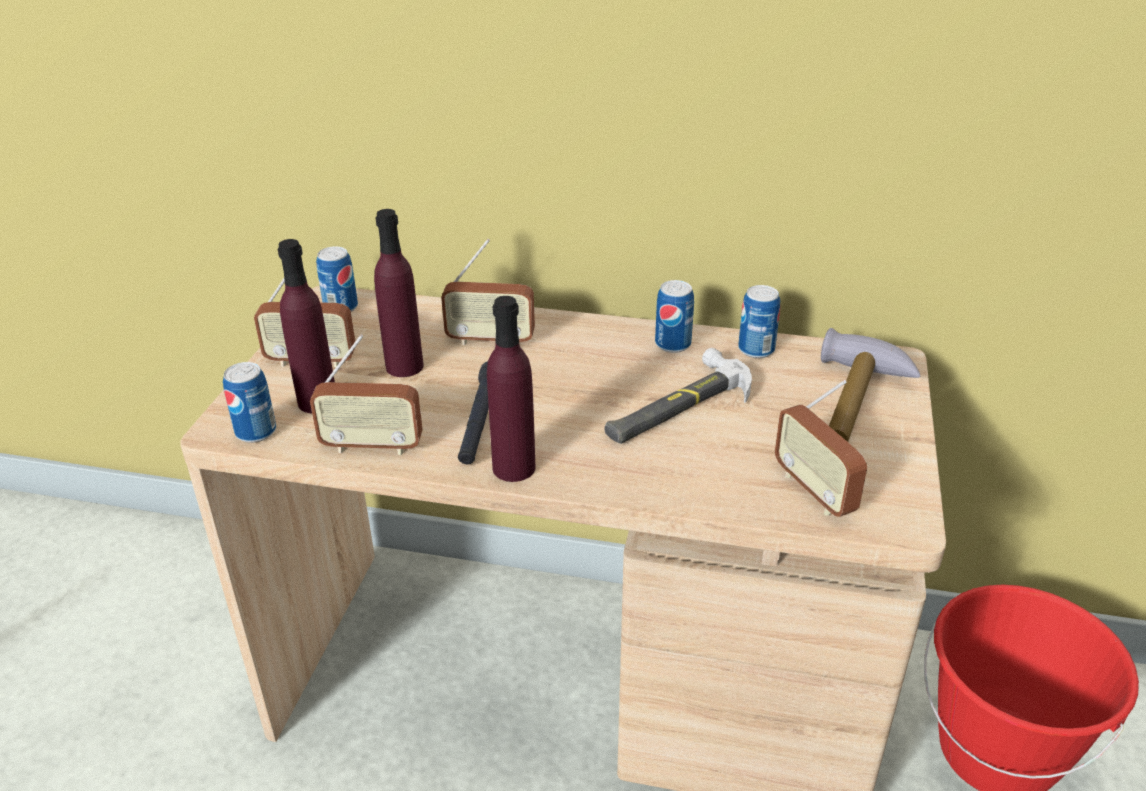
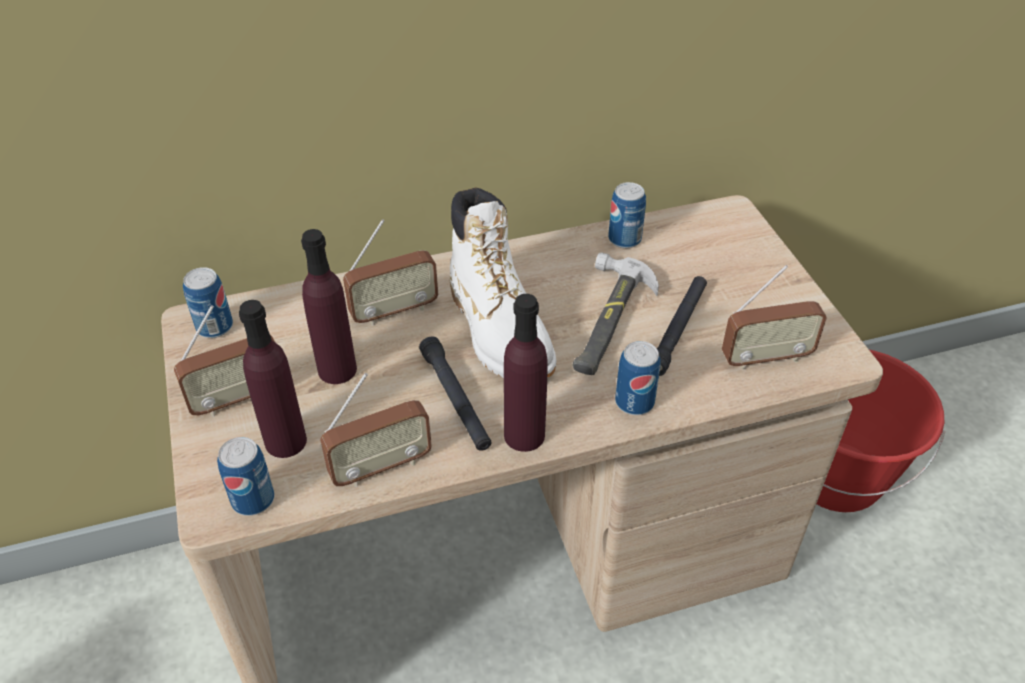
camera: 30 degrees left, 10 degrees up
(567, 383) = (500, 331): none -> white boot
(673, 344) = (555, 258): can -> can (634, 402)
(741, 437) = (677, 330): none -> black flashlight
(814, 491) = (766, 358): radio -> radio turned 45 degrees counterclockwise
(857, 404) = (736, 265): hammer -> none

